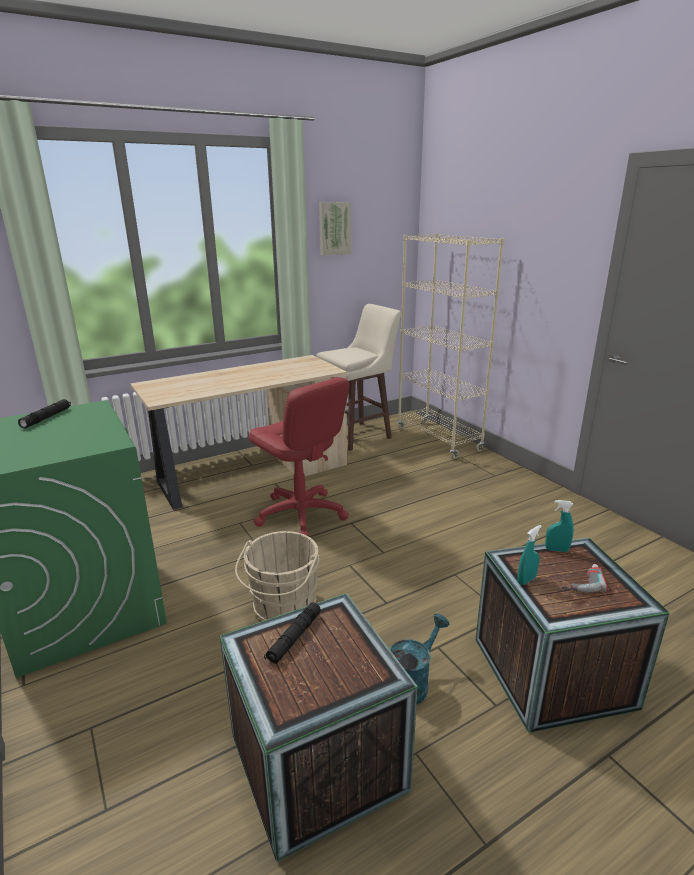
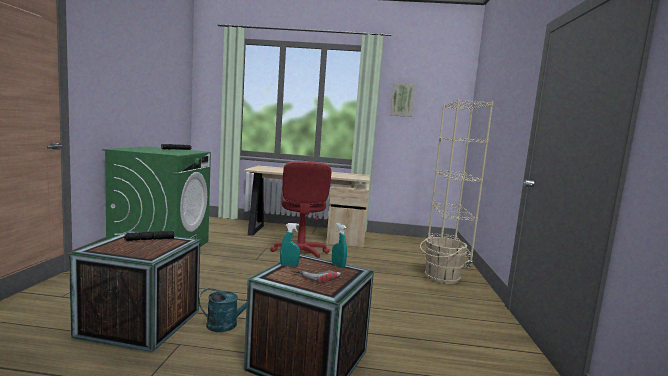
camera: 35 degrees right, 15 degrees down
(282, 609) = (225, 278): beige bucket -> beige bucket (440, 278)
(358, 436) = (395, 240): beige stool -> none

